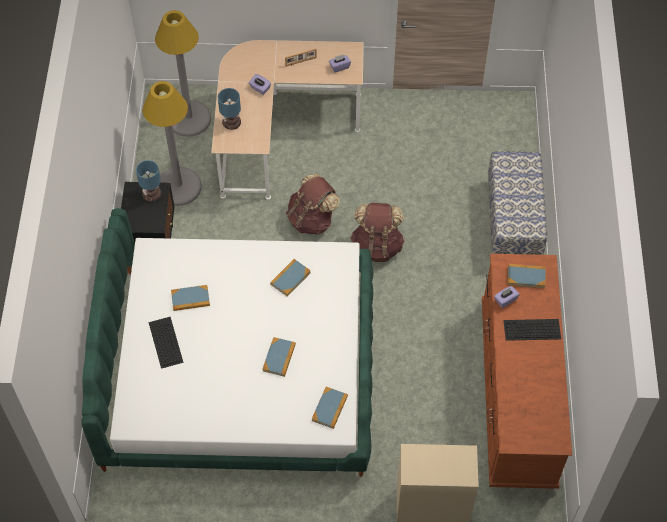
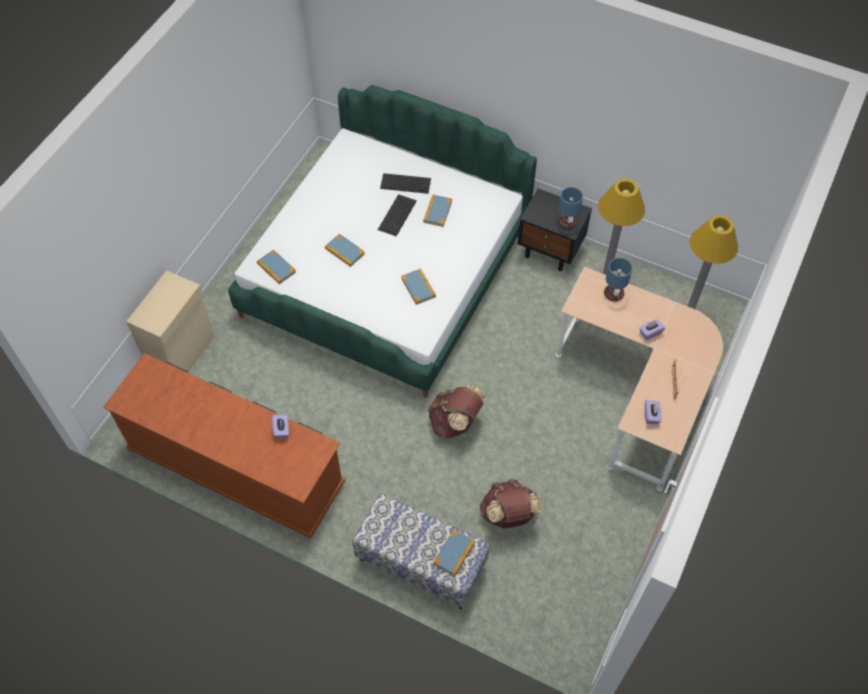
camera: 115 degrees right, 0 degrees up
(312, 219) = (514, 380): brown backpack -> brown backpack (508, 515)
(526, 276) = (295, 461): book -> book (454, 553)
(531, 330) = (237, 436): keyboard -> keyboard (397, 214)

